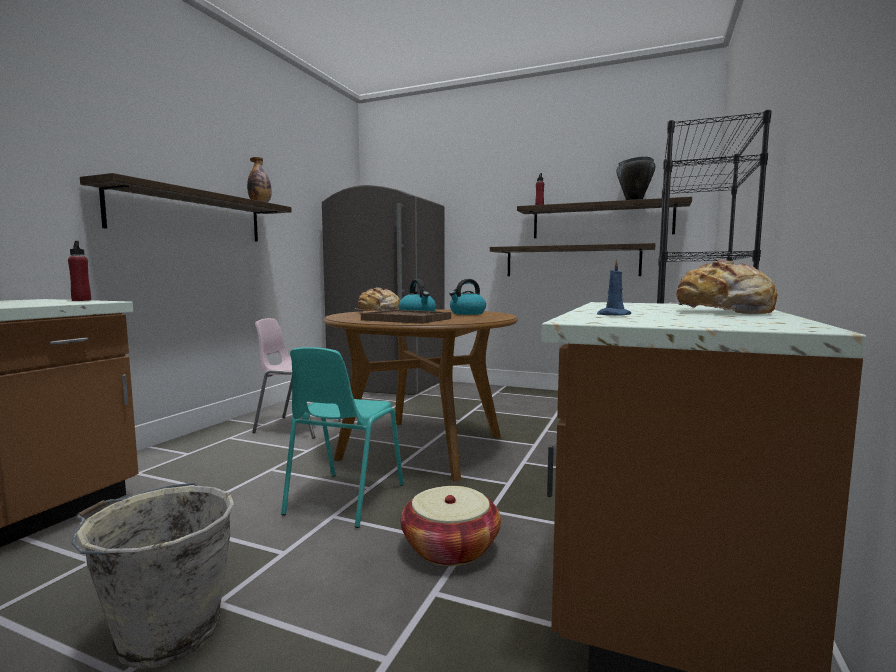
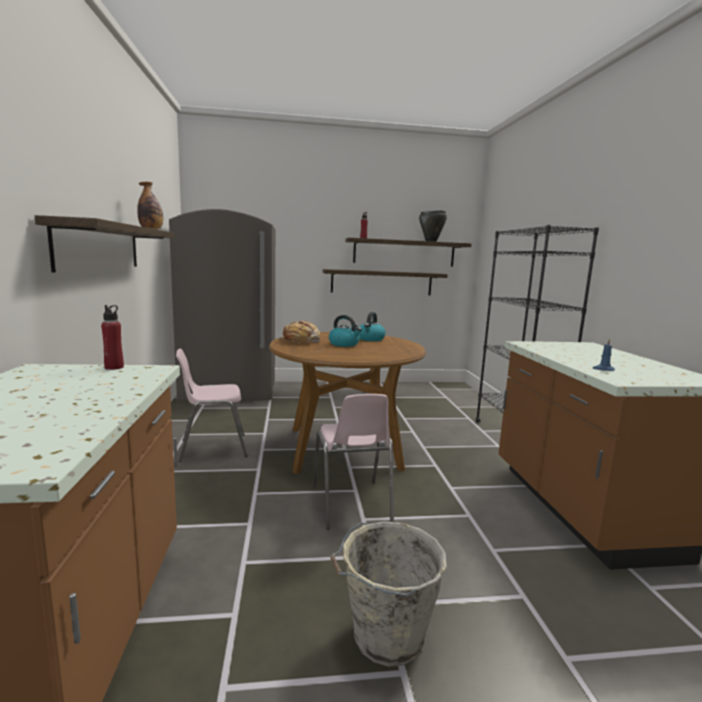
camera: 30 degrees left, 5 degrees up
(343, 499) = (351, 504): turquoise chair -> pink chair
(406, 319) = (360, 353): brown tray -> none
(450, 548) = (463, 519): basket -> none
(722, 311) = (620, 358): bread -> none

